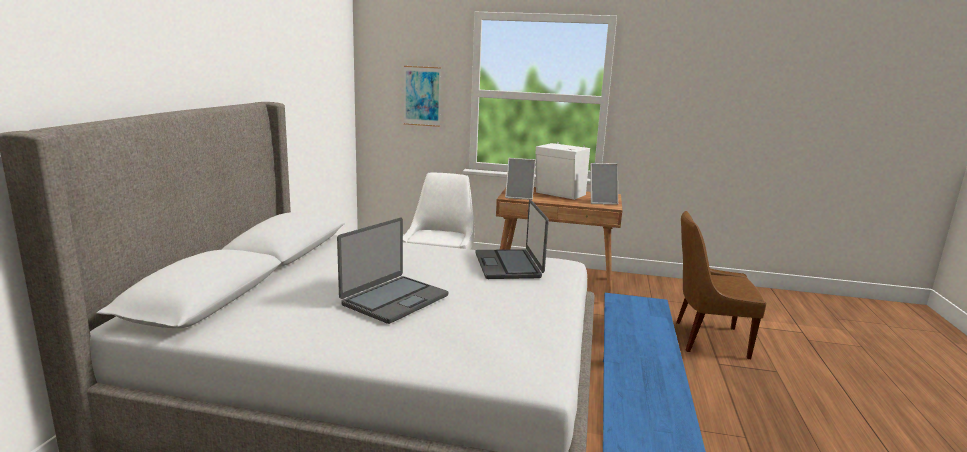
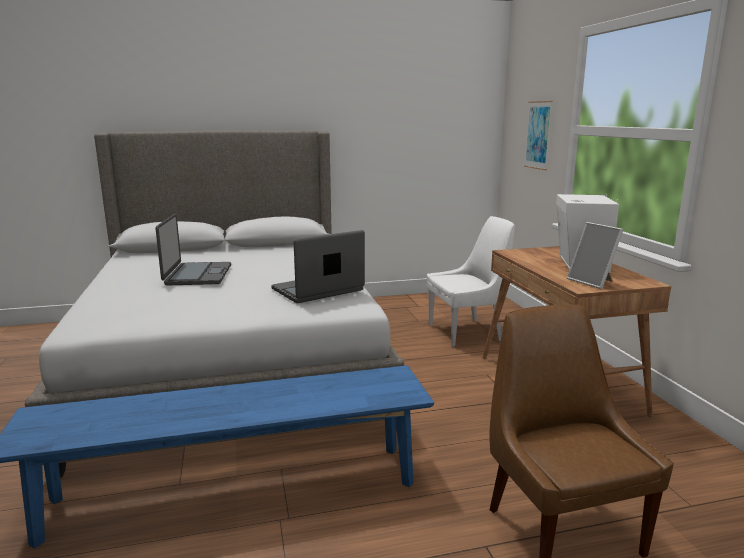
camera: 65 degrees right, 0 degrees up
(394, 300) = (197, 275): laptop -> laptop turned 105 degrees counterclockwise
(519, 197) = (521, 254): picture frame -> none

